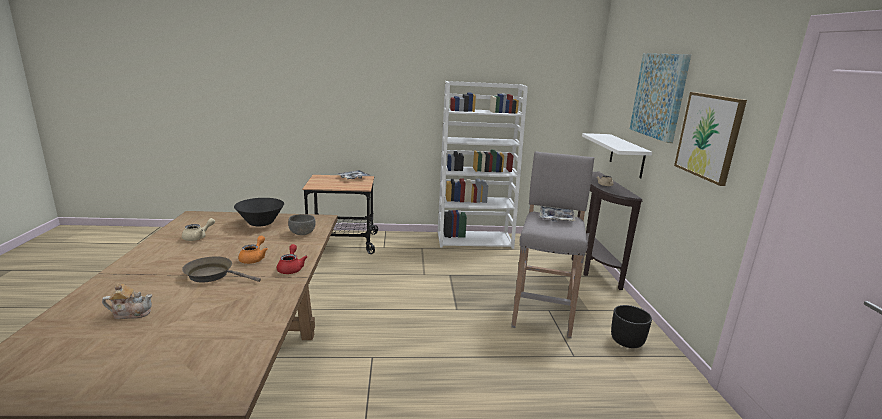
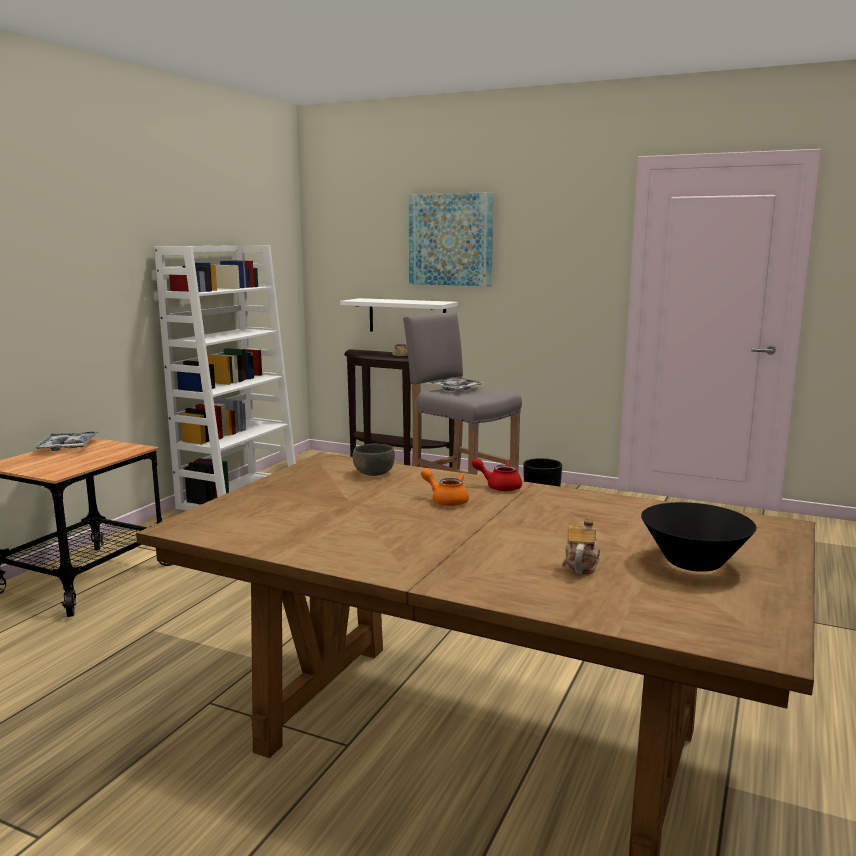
camera: 60 degrees left, 5 degrees down
(198, 237) = (313, 526): beige teapot -> none
(213, 275) = (485, 522): brown frying pan -> none
(260, 223) = (297, 489): black bowl -> black bowl (694, 563)
(709, 136) = (547, 269): picture -> none

